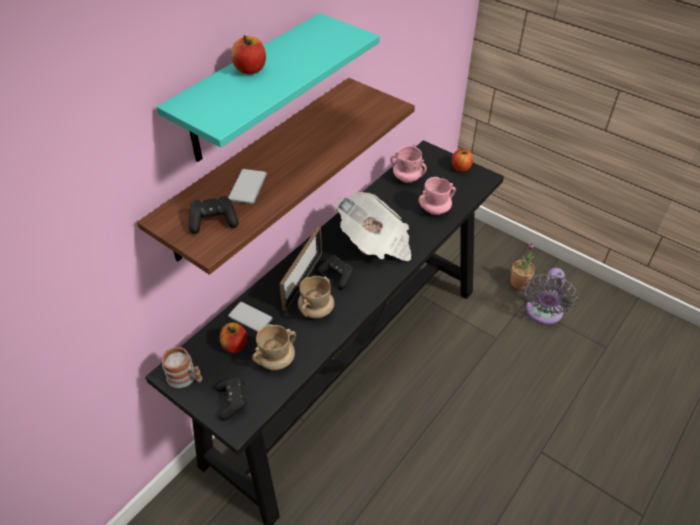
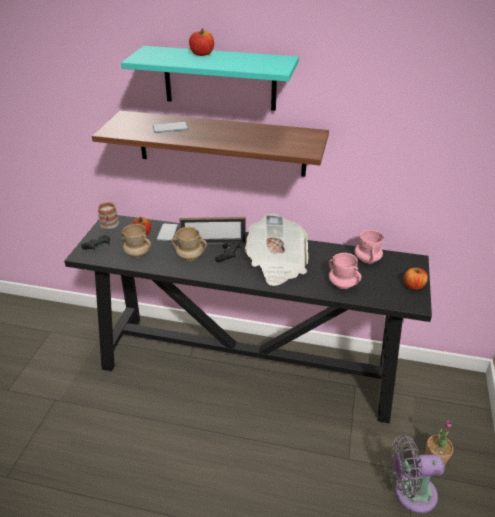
camera: 65 degrees right, 10 degrees down
(213, 222) = (131, 127): black game controller -> none

